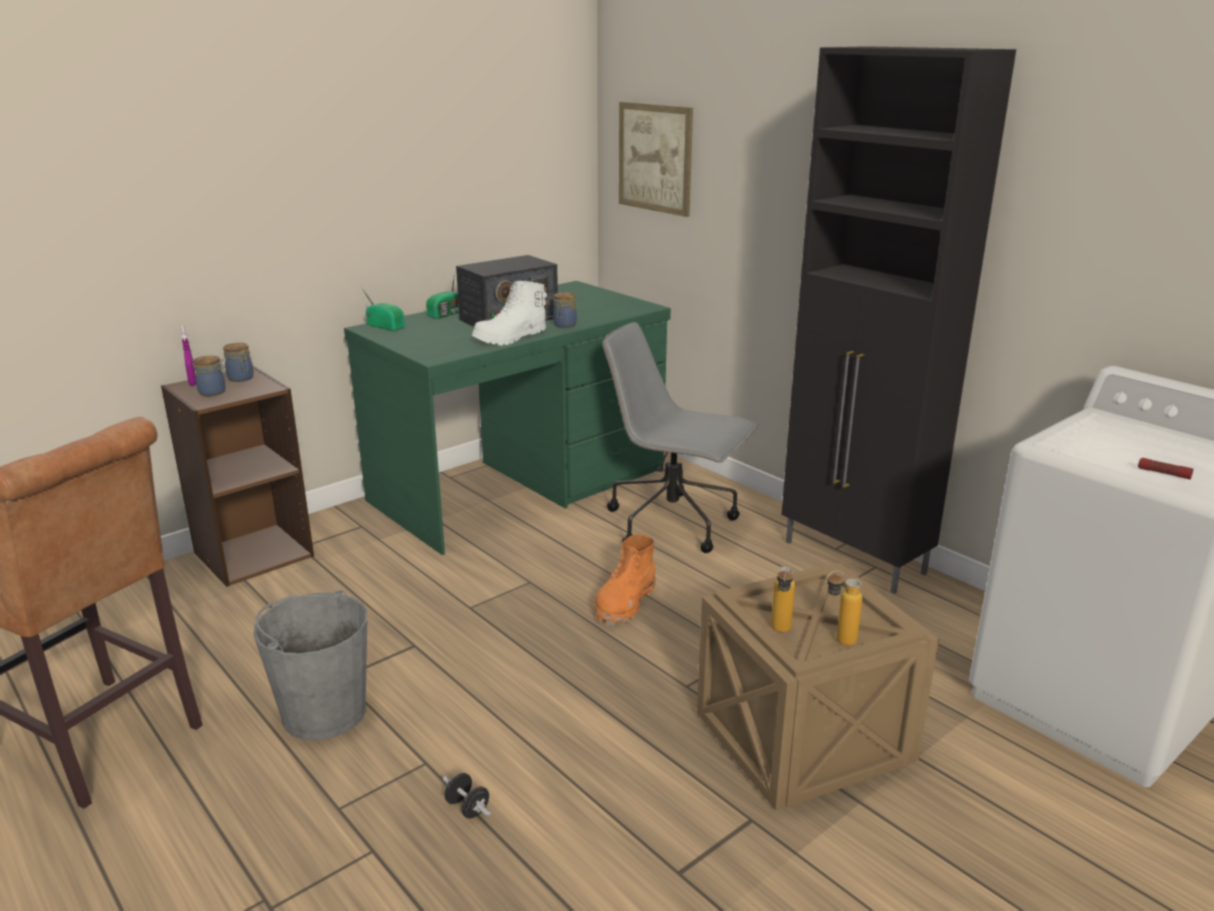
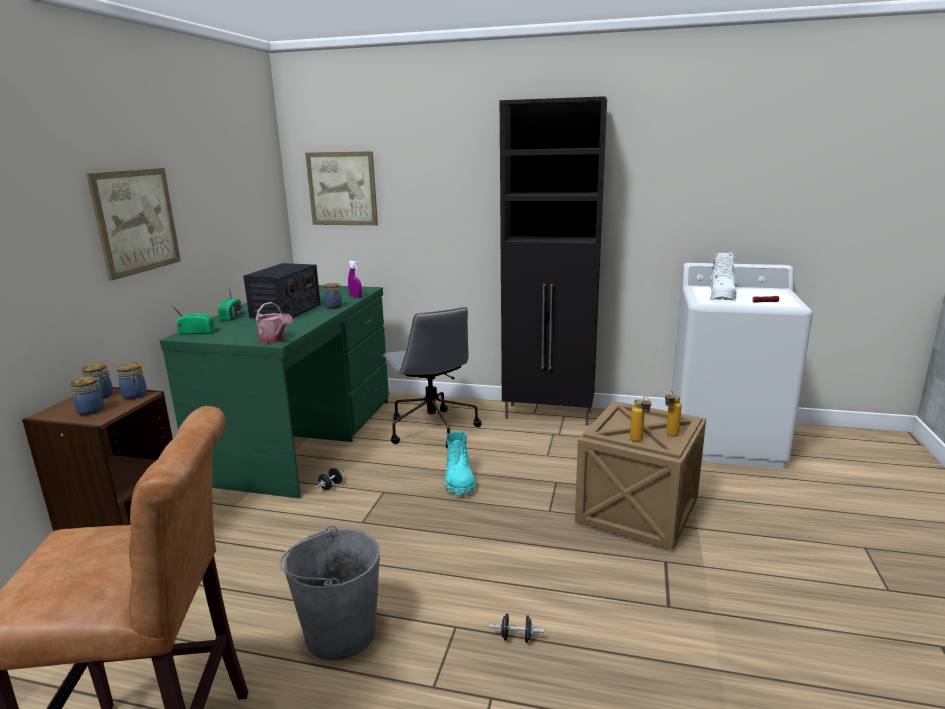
camera: 35 degrees left, 5 degrees down
(192, 383) = (55, 410): purple spray bottle -> purple spray bottle (355, 296)
(263, 386) = (135, 395): none -> jar
(334, 187) = (136, 221): none -> picture
(435, 355) = (274, 340): none -> watering can
(485, 554) = (331, 486): none -> black dumbbell
(511, 338) = (311, 320): white boot -> white boot (722, 296)
(625, 603) = (459, 481): orange boot -> turquoise boot
(674, 524) = (431, 429): grey office chair -> grey office chair turned 105 degrees counterclockwise

